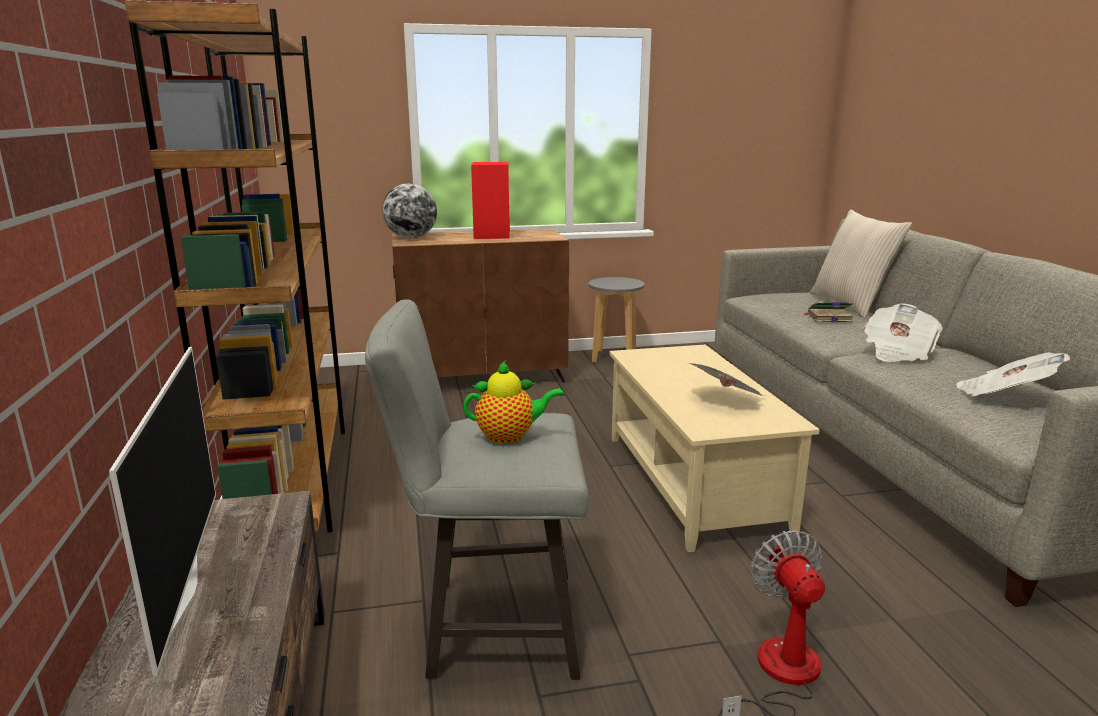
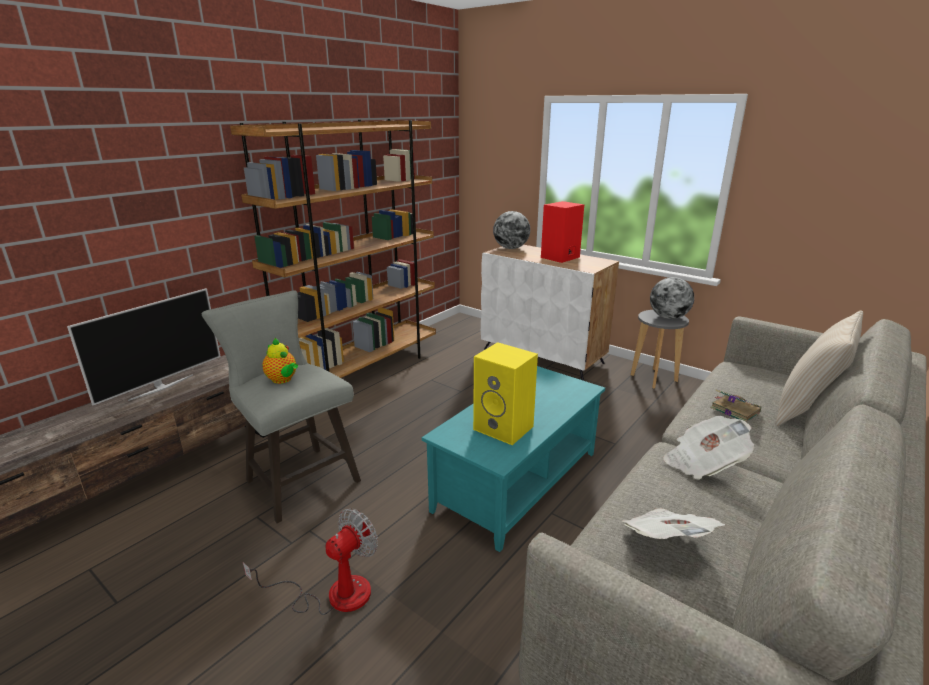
camera: 50 degrees right, 5 degrees up
(483, 376) = (543, 356): brown cabinet -> white cabinet
(620, 281) = (668, 317): none -> globe
(695, 483) = (518, 481): beige coffee table -> turquoise coffee table
(727, 400) = (505, 428): newspaper -> yellow speaker

